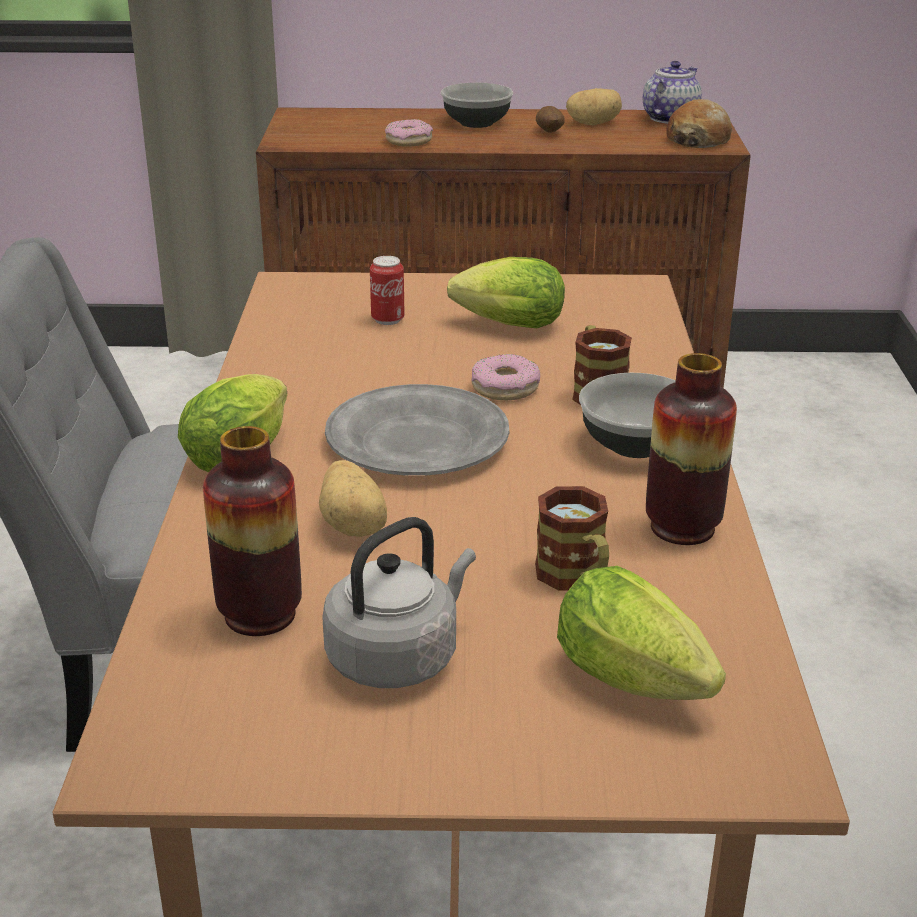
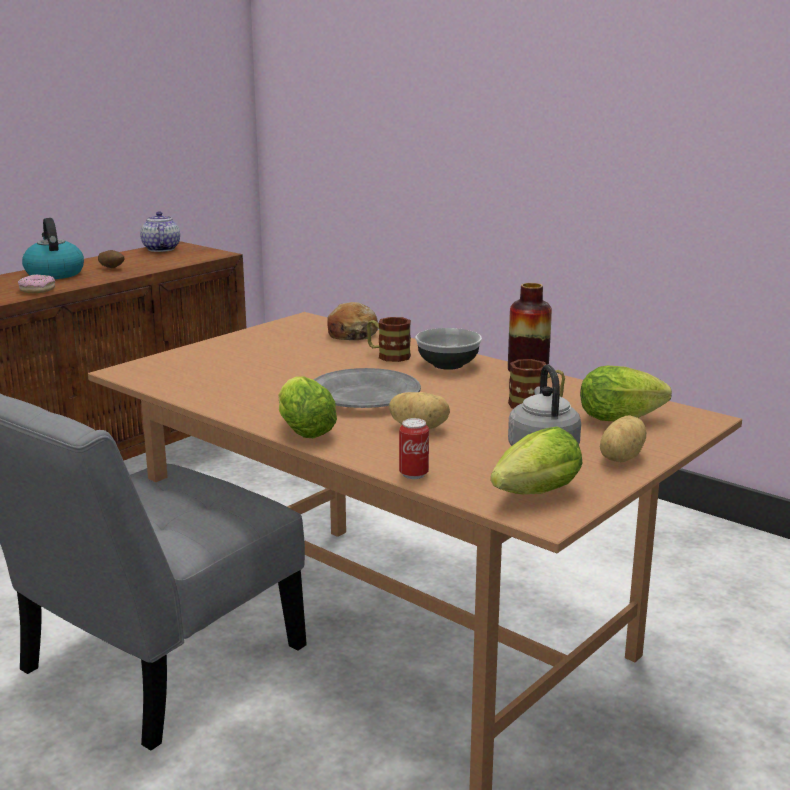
camera: 50 degrees left, 10 degrees down
(260, 615) = (464, 464): vase -> none
(387, 320) = (223, 365): can -> can (413, 474)
(475, 123) = (54, 274): bowl -> kettle
(504, 325) = (285, 349): lettuce -> lettuce (532, 495)
(504, 388) = (348, 367): donut -> none
(593, 123) = (125, 259): potato -> potato (619, 458)
(698, 140) = (201, 254): bread -> bread (351, 334)

